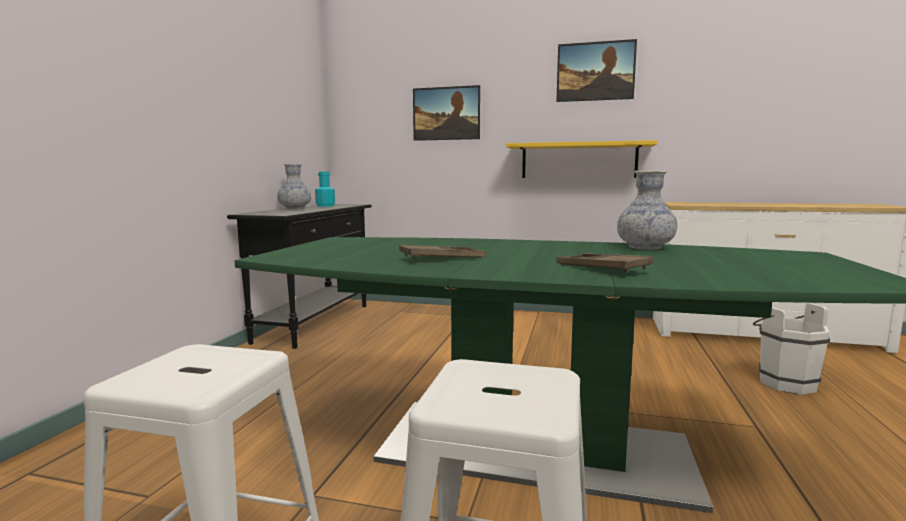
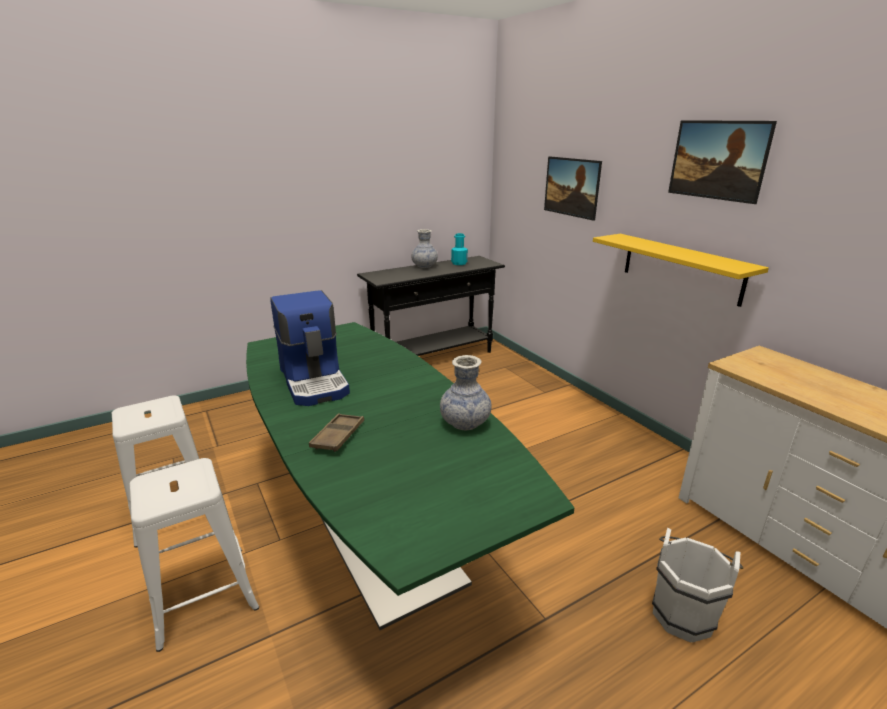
camera: 45 degrees right, 15 degrees up
(442, 258) = (315, 381): brown tray -> coffee machine

